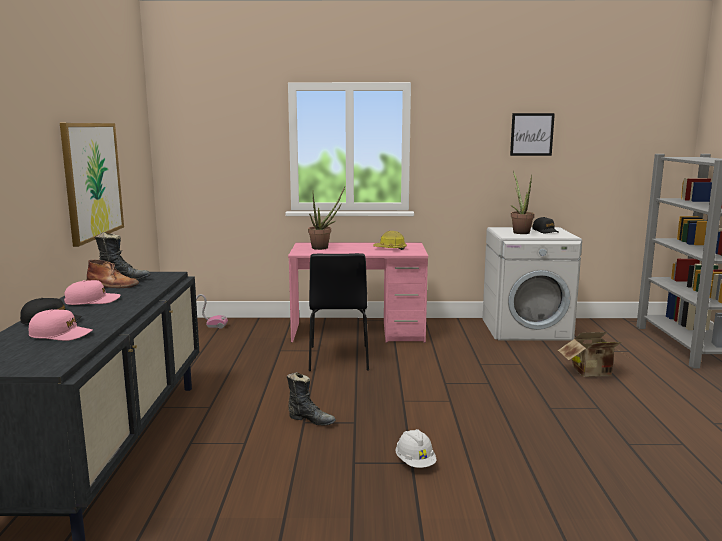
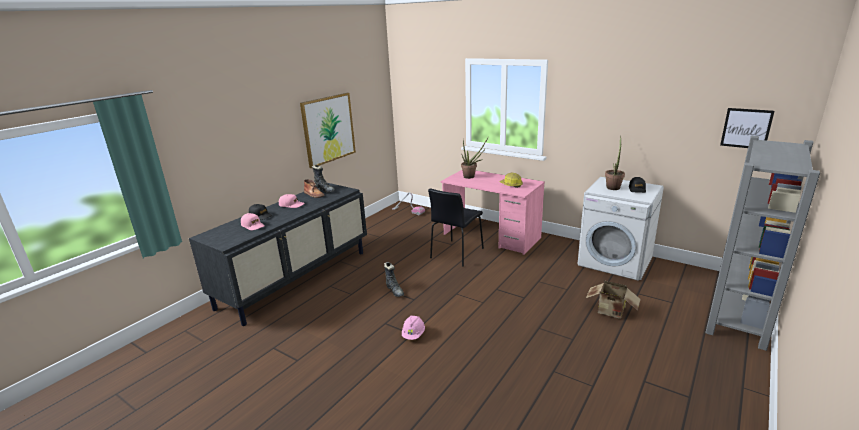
camera: 35 degrees right, 10 degrees up
(415, 463) = (413, 334): white hard hat -> pink hard hat
(531, 134) = (644, 105): picture -> picture (746, 128)

